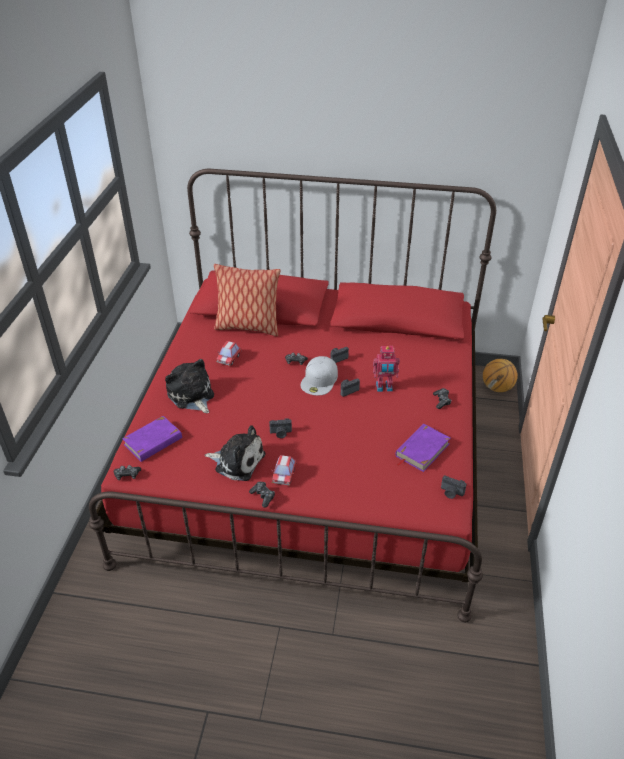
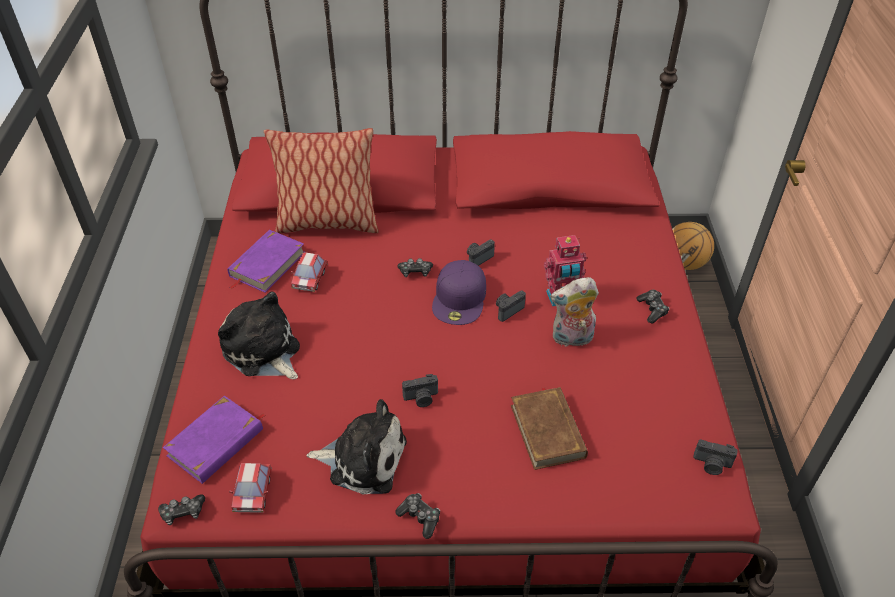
camera: 10 degrees left, 5 degrees up
(284, 475) = (444, 472): toy car -> toy car (253, 492)
(319, 380) = (460, 298): white cap -> purple cap
(353, 461) = (548, 431): none -> brown book
(384, 411) = (571, 339): none -> plush toy
(422, 450) = (646, 396): purple book -> purple book (267, 264)

